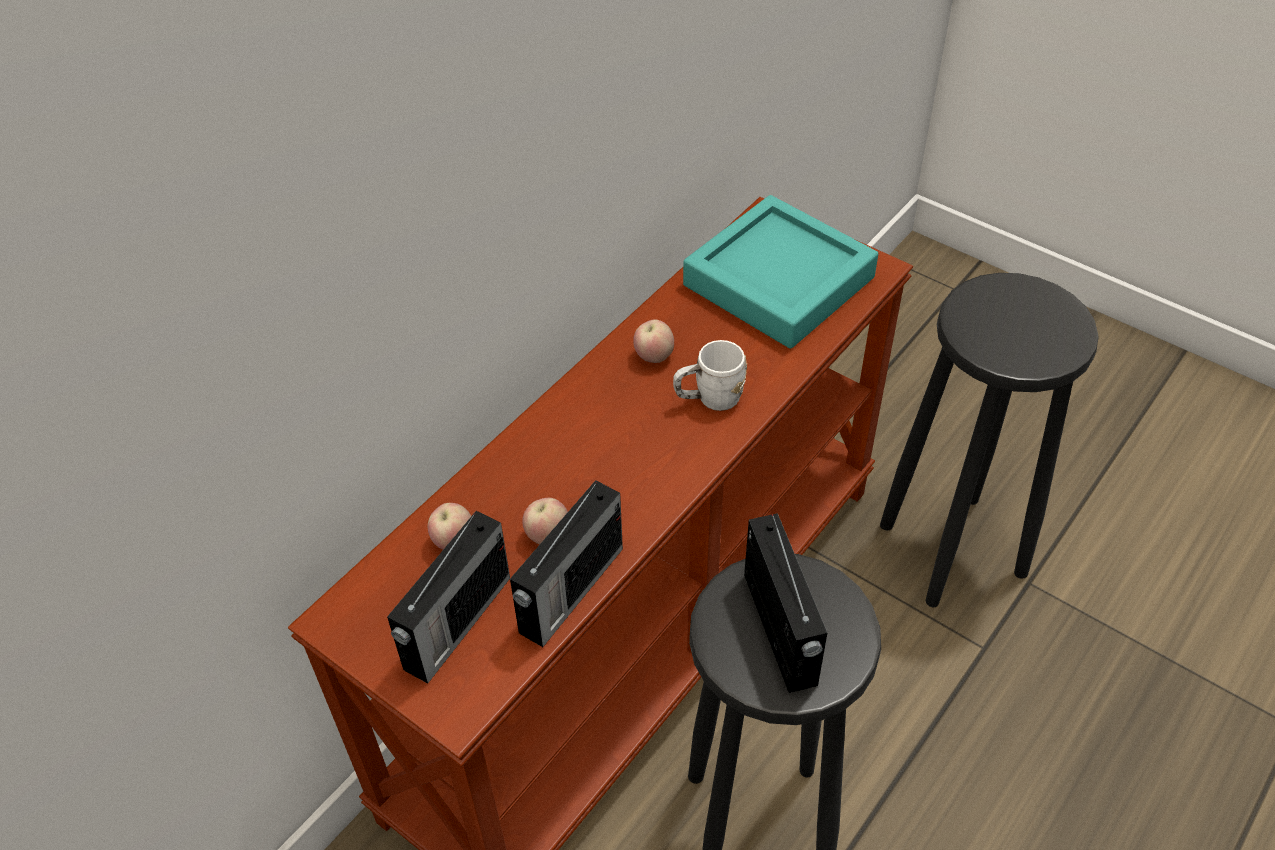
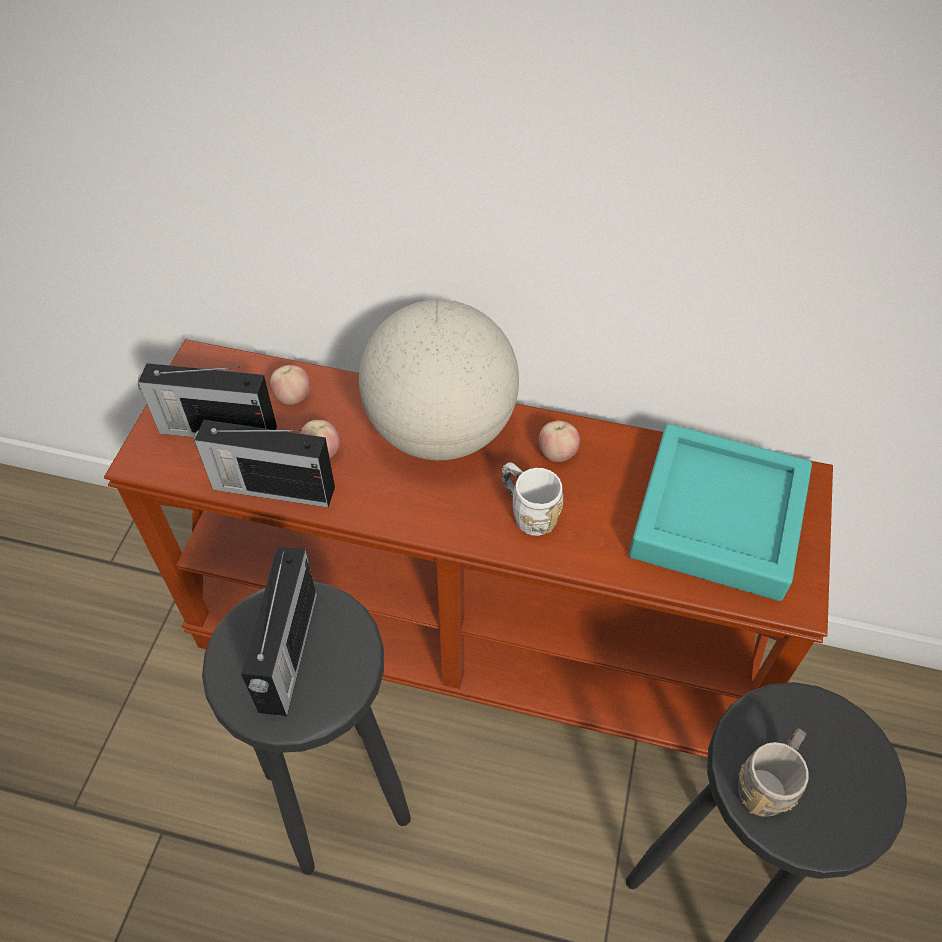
camera: 65 degrees right, 5 degrees up
(576, 431) = (440, 430): none -> globe
(780, 631) = (287, 654): radio -> radio turned 45 degrees counterclockwise
(1020, 348) = (767, 782): none -> grey mug

